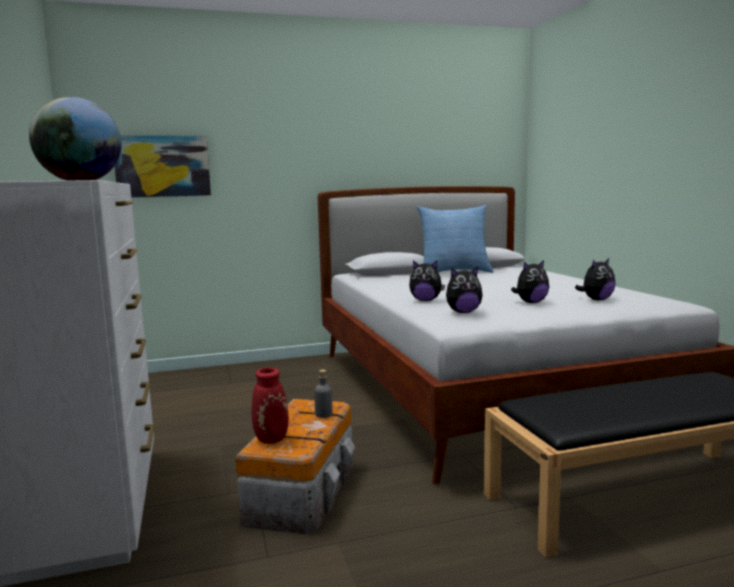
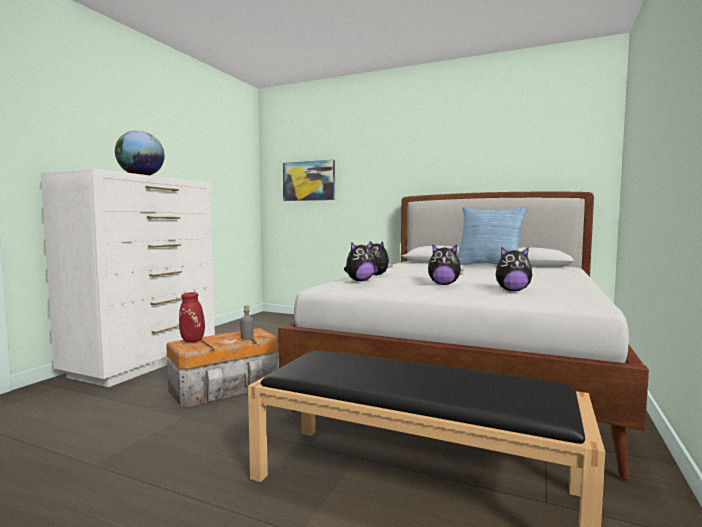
camera: 40 degrees right, 5 degrees down
(463, 312) = (360, 281): plush toy -> plush toy turned 60 degrees counterclockwise

